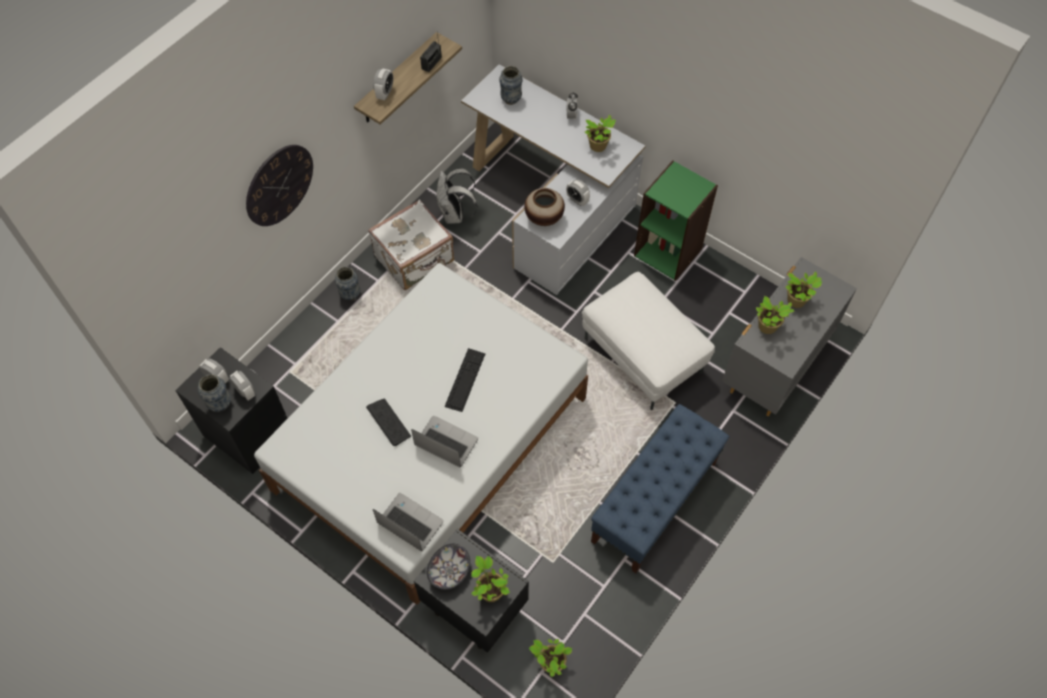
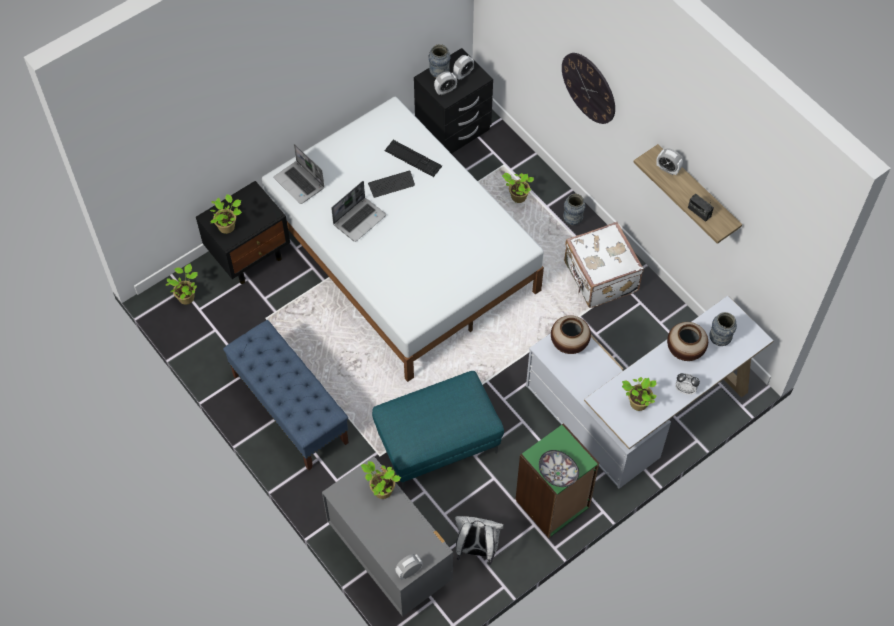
camera: 105 degrees right, 0 degrees up
(409, 523) = (300, 183): laptop -> laptop turned 90 degrees clockwise
(449, 571) = (253, 204): bowl -> bowl (557, 474)
(455, 215) = (646, 321): white backpack -> white backpack (476, 549)
(465, 380) = (413, 245): keyboard -> keyboard (413, 158)
(531, 122) = (684, 350): none -> vase
(577, 200) = (584, 378): alarm clock -> alarm clock (409, 572)
(643, 355) = (437, 444): white ottoman -> turquoise ottoman
(797, 302) = (401, 527): potted plant -> potted plant (517, 197)

